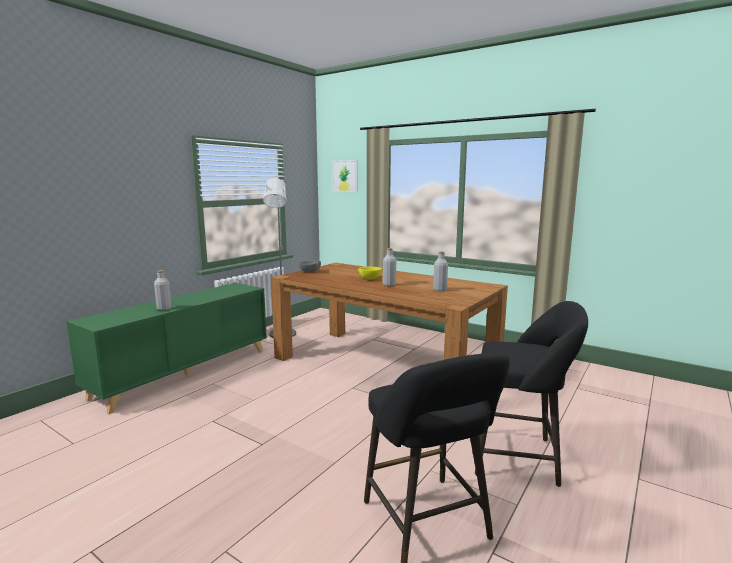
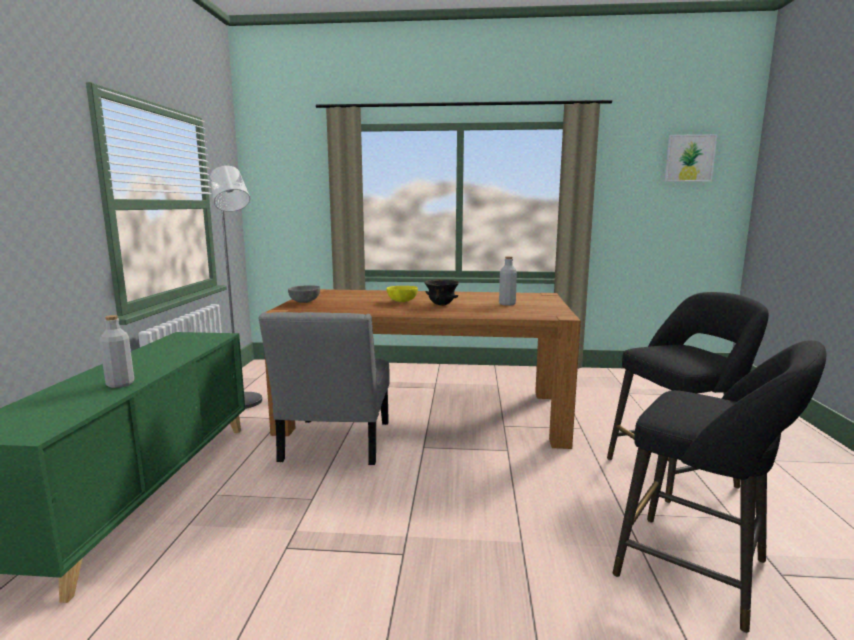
camera: 30 degrees left, 0 degrees up
(302, 372) = (334, 445): none -> grey chair
(345, 176) = (288, 171): picture -> picture (689, 158)
(389, 285) = (441, 305): grey bottle -> black bowl

